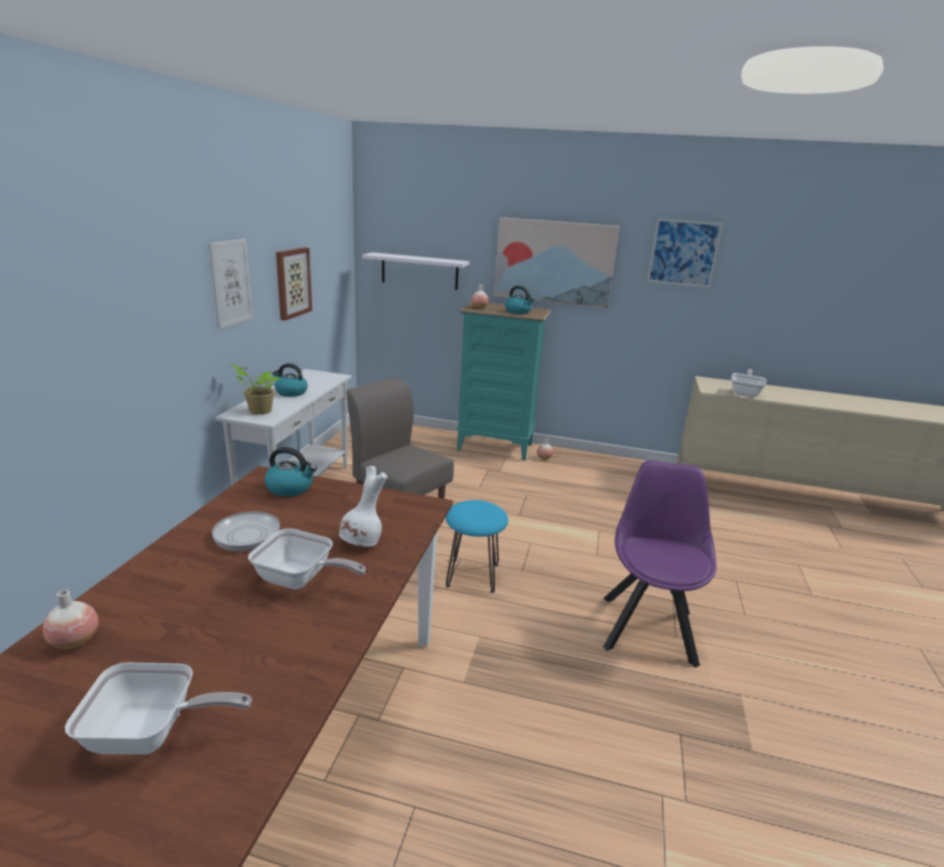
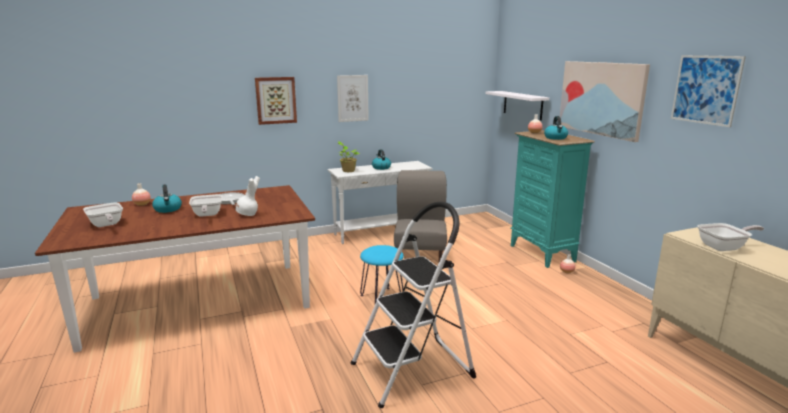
camera: 55 degrees right, 5 degrees down
(290, 488) = (277, 194): kettle -> kettle (168, 209)
(292, 282) = (412, 104): picture -> picture (276, 100)
(647, 627) = (415, 370): purple chair -> step ladder

